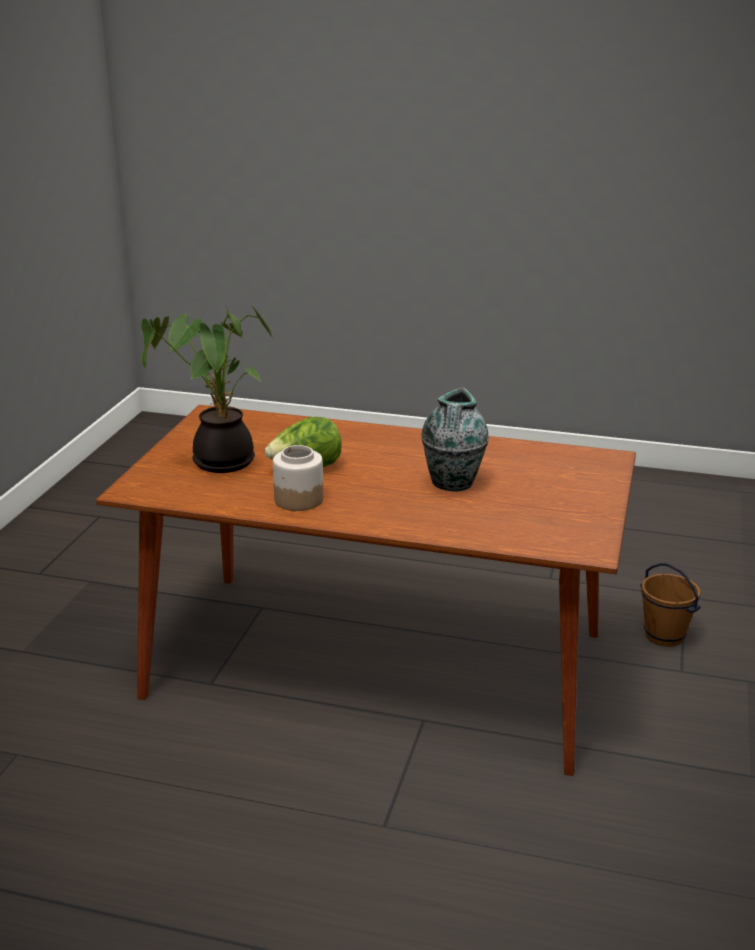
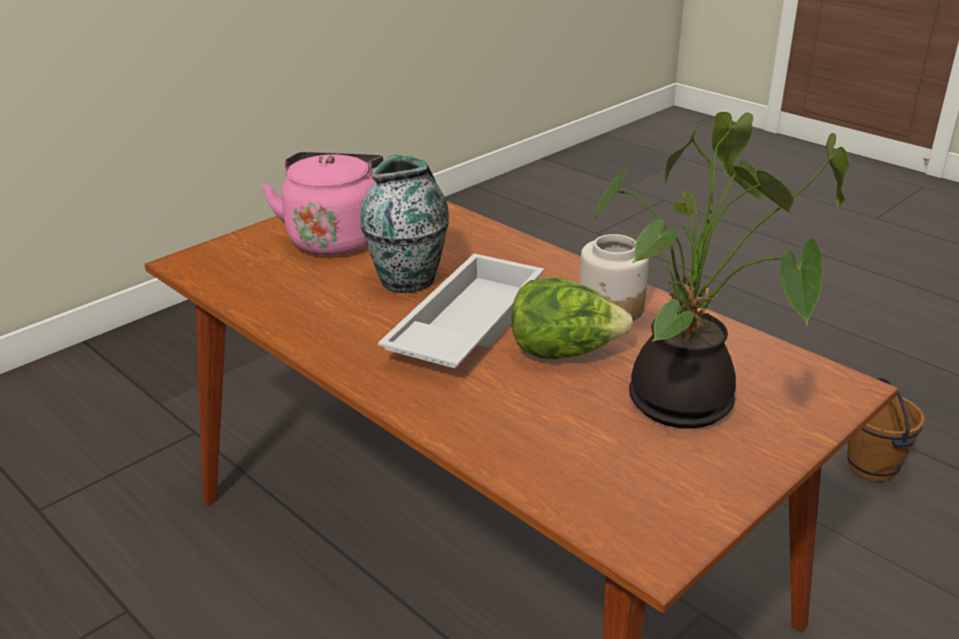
camera: 150 degrees left, 5 degrees up
(381, 467) = (465, 325): none -> white tray
(550, 497) = (334, 238): none -> pink kettle
(663, 636) = (147, 471): brown bucket -> brown bucket (872, 467)

